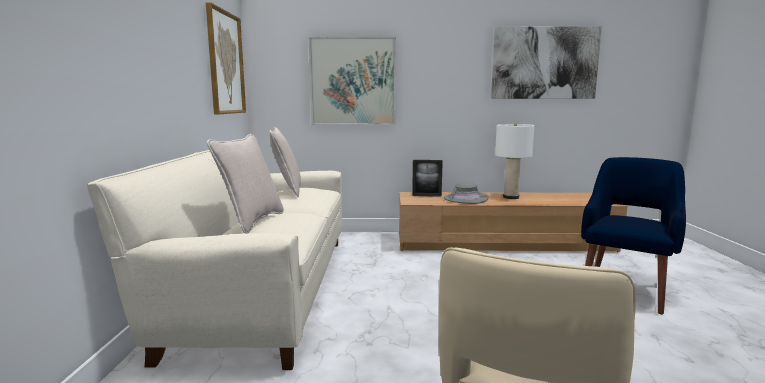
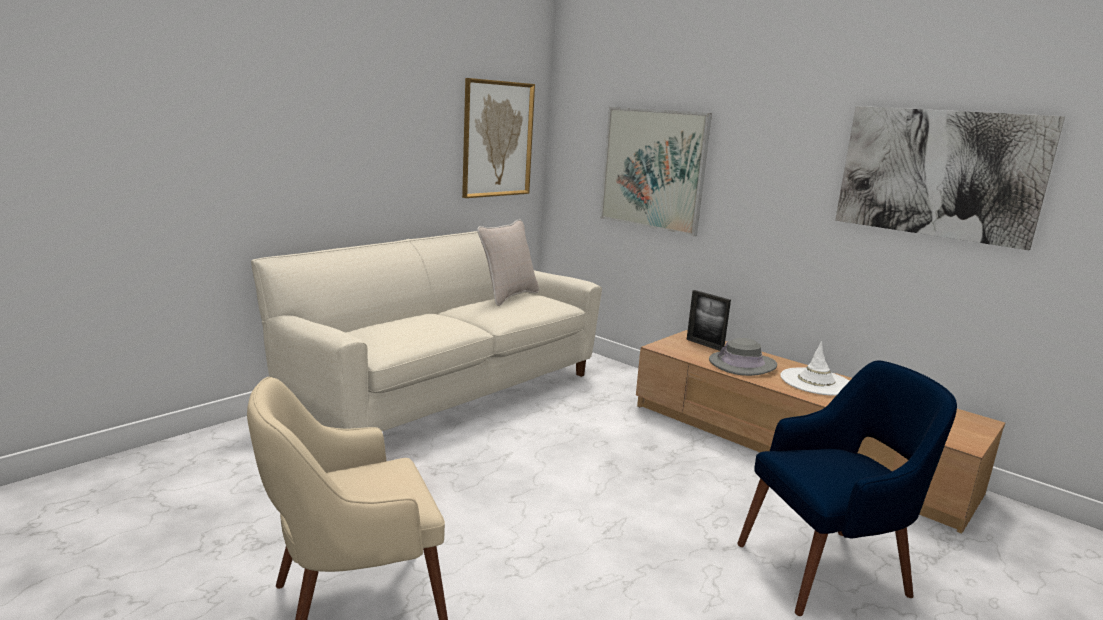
camera: 40 degrees right, 5 degrees up
(252, 221) = (398, 320): beige pillow -> none
(510, 197) = (816, 382): white table lamp -> white hat

